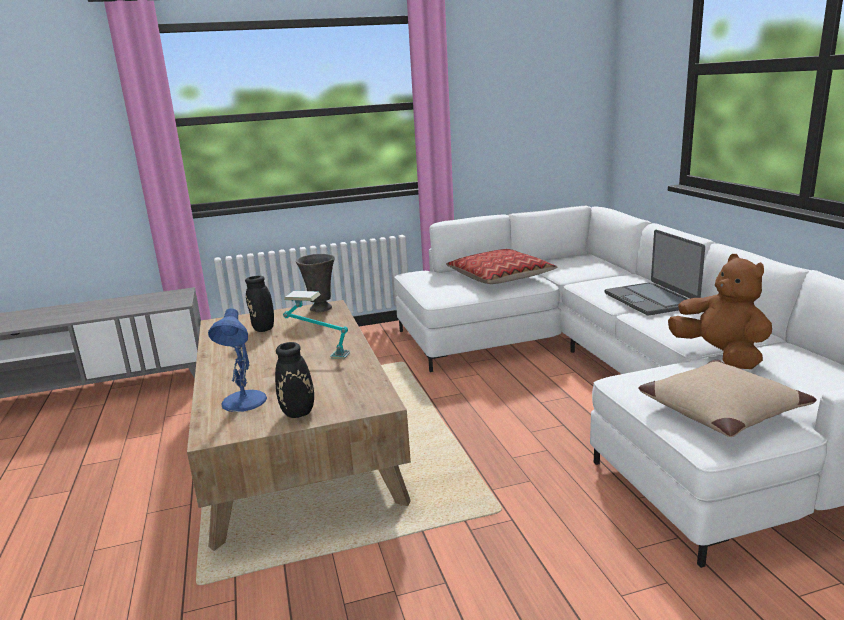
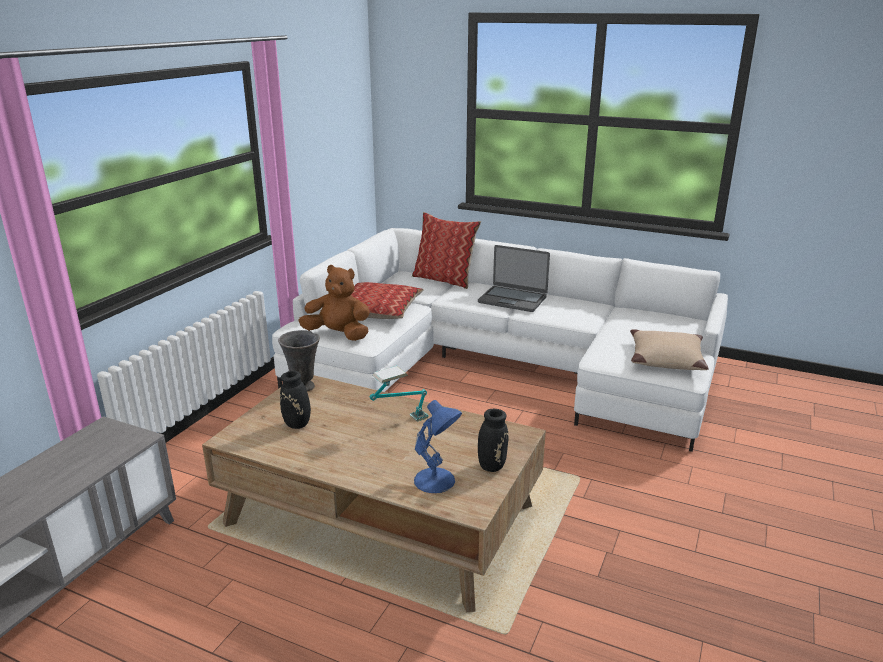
camera: 50 degrees left, 5 degrees up
(616, 268) = (445, 279): none -> pillow
(720, 355) = (610, 326): brown plush toy -> brown plush toy (338, 335)

